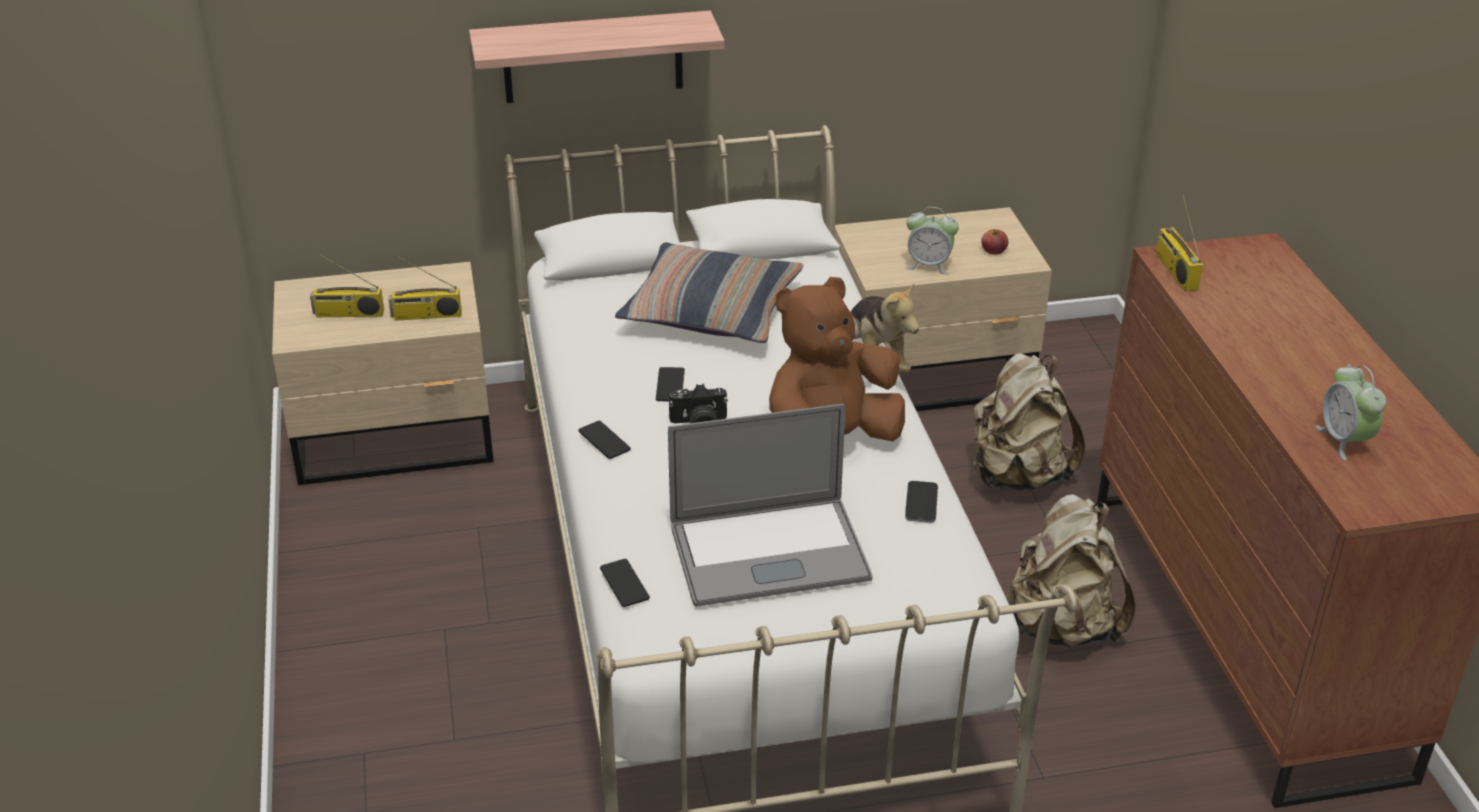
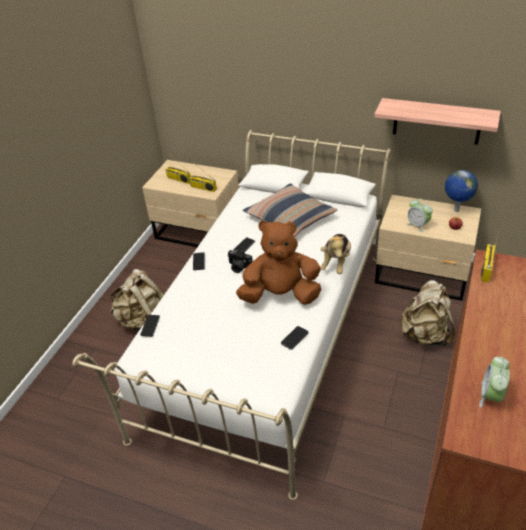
camera: 35 degrees right, 5 degrees up
(593, 57) = (289, 95): shelf -> shelf (437, 121)
(769, 552) = (213, 335): laptop -> none
(972, 222) = (456, 211): none -> globe
(1062, 626) = (388, 414): beige backpack -> beige backpack (142, 321)

